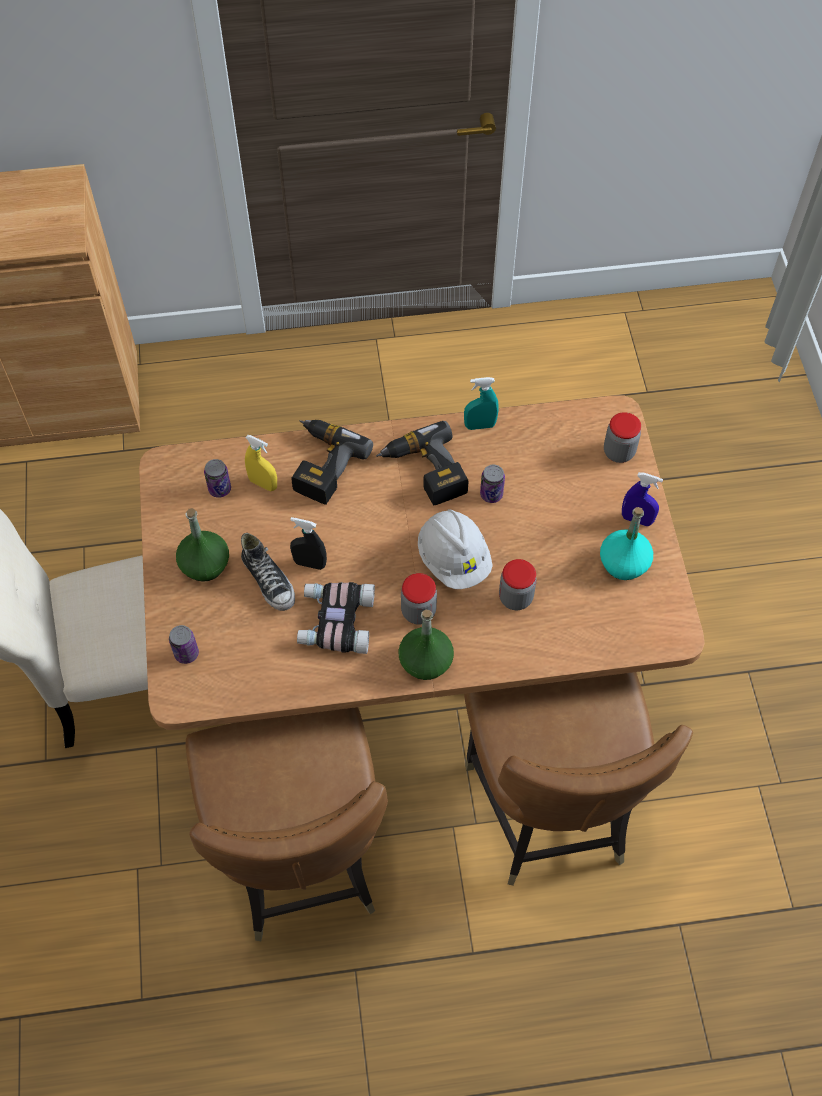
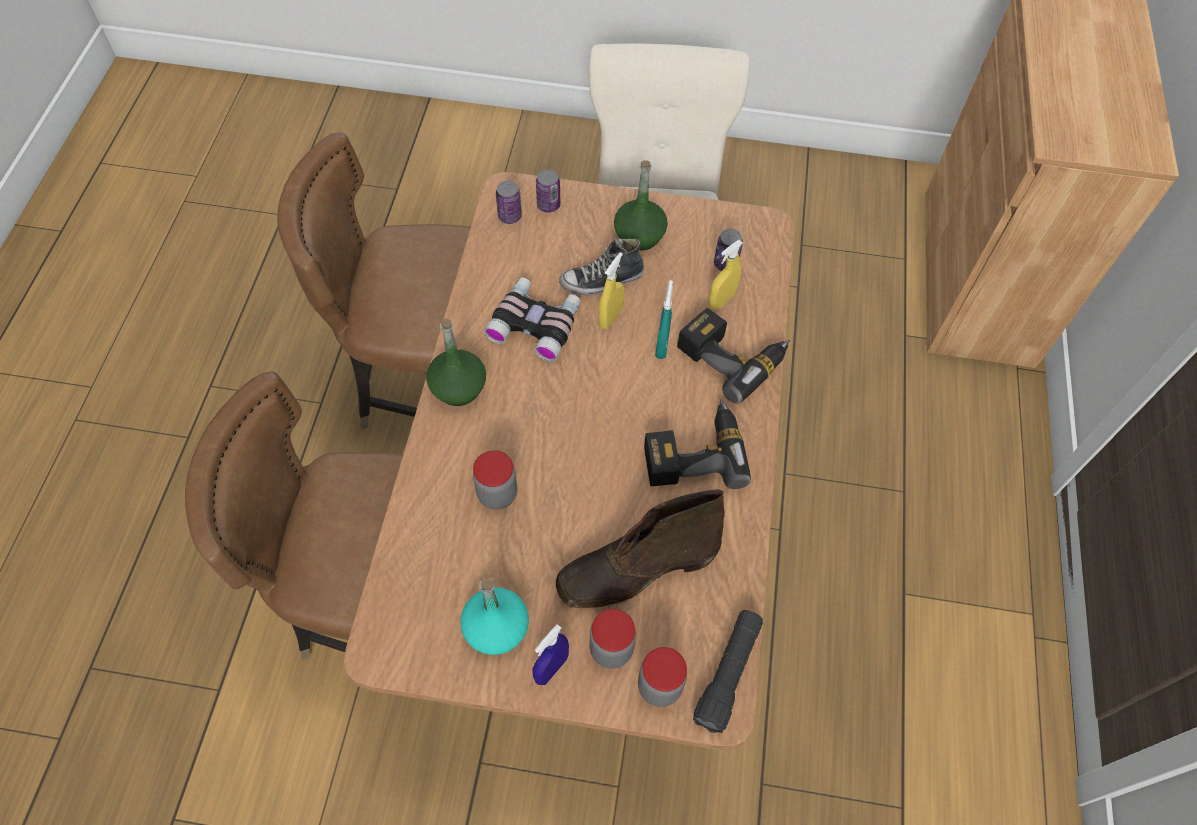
camera: 105 degrees right, 0 degrees up
(310, 563) = (610, 318): black spray bottle -> yellow spray bottle
(418, 611) = (517, 397): jar -> jar (611, 649)
(453, 559) = (568, 448): white hard hat -> none
(480, 425) = (744, 531): turquoise spray bottle -> turquoise spray bottle (662, 346)
(491, 494) = (641, 512): can -> can (509, 216)
(539, 486) = (636, 569): none -> brown boot
(592, 415) = (728, 674): none -> black flashlight

